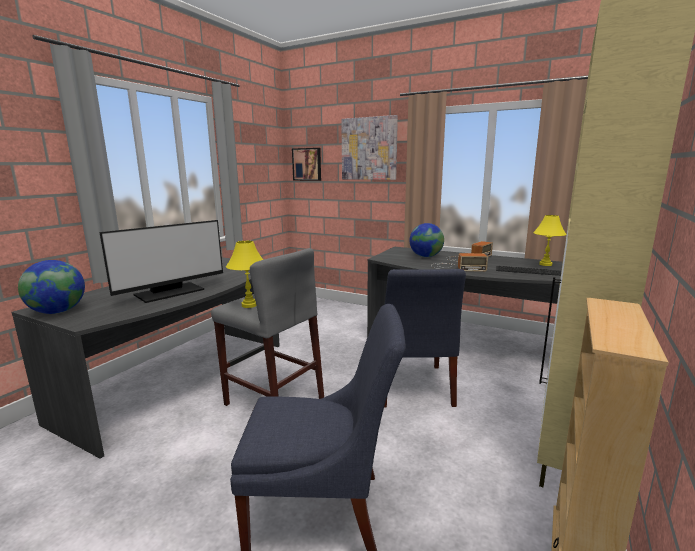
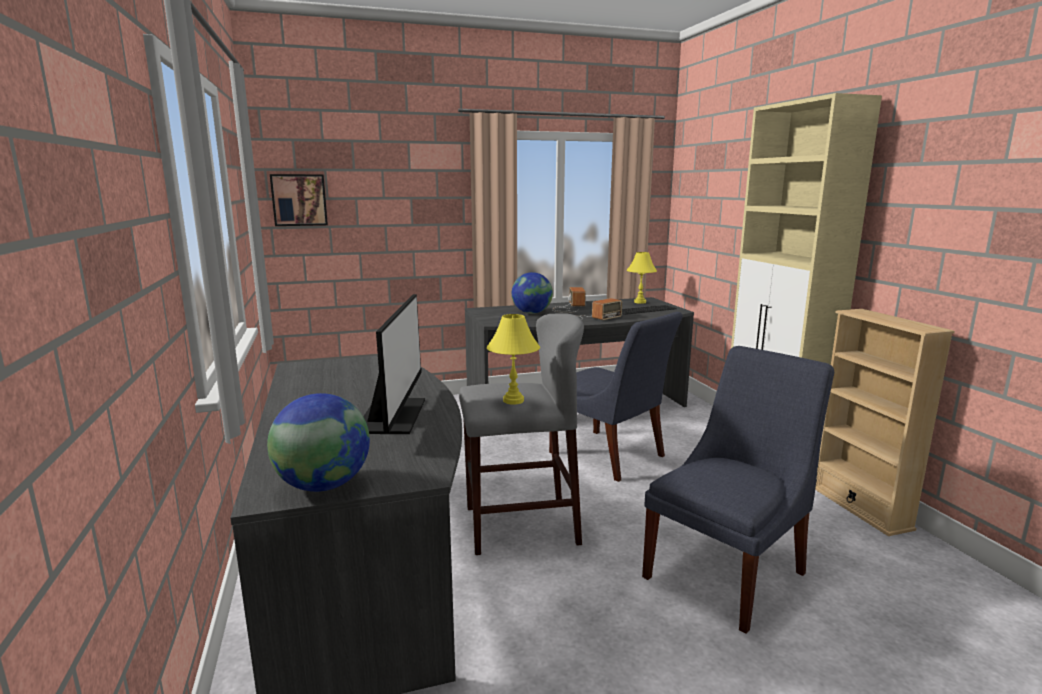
camera: 45 degrees left, 0 degrees up
(369, 148) = (408, 178): picture -> none

